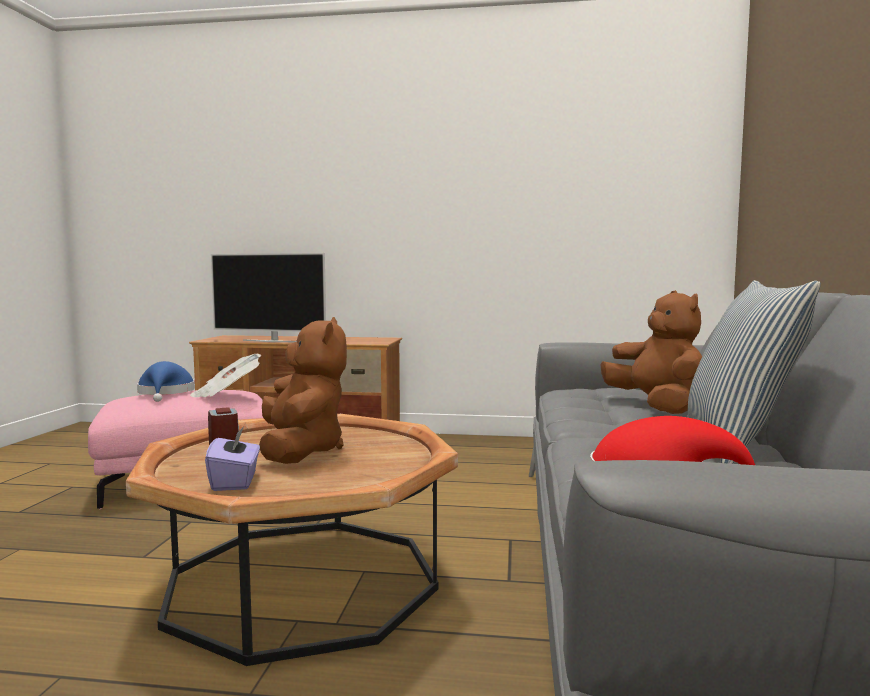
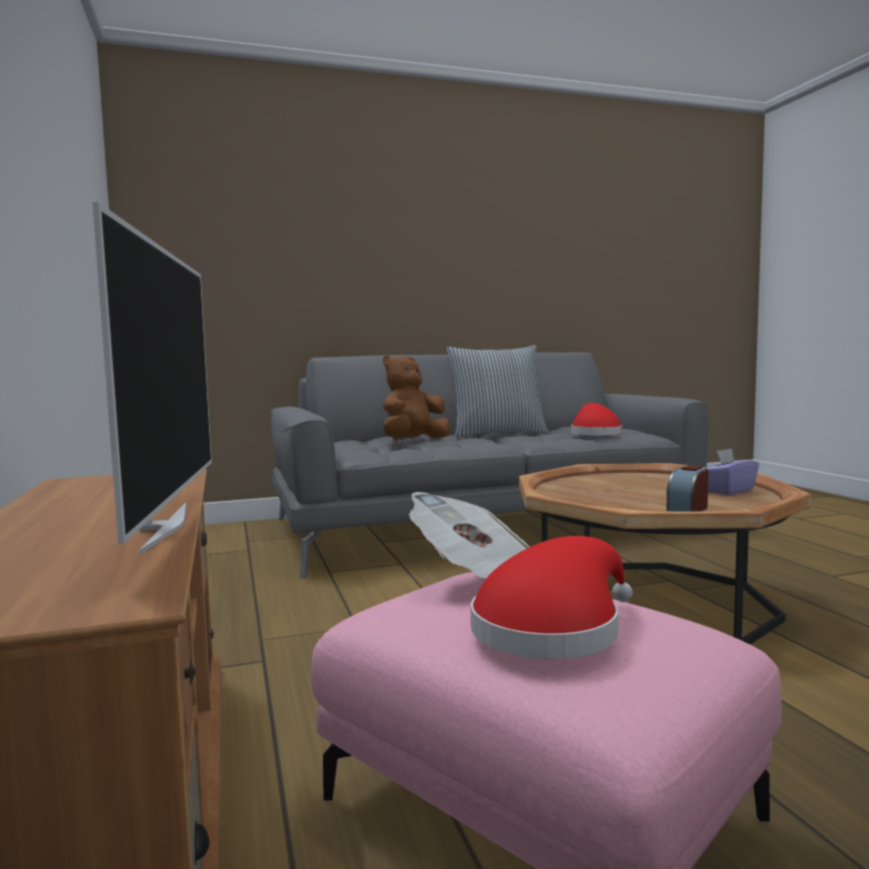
camera: 115 degrees left, 0 degrees up
(166, 393) = (552, 629): blue hat -> red hat
(301, 451) = (638, 494): brown plush toy -> none

